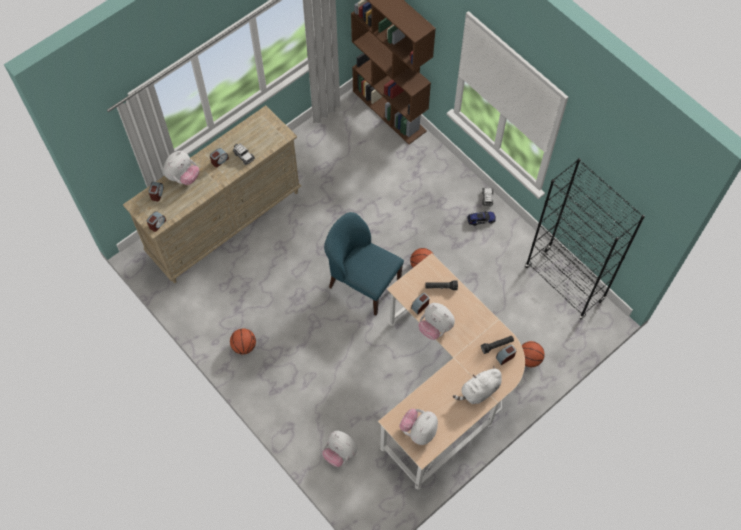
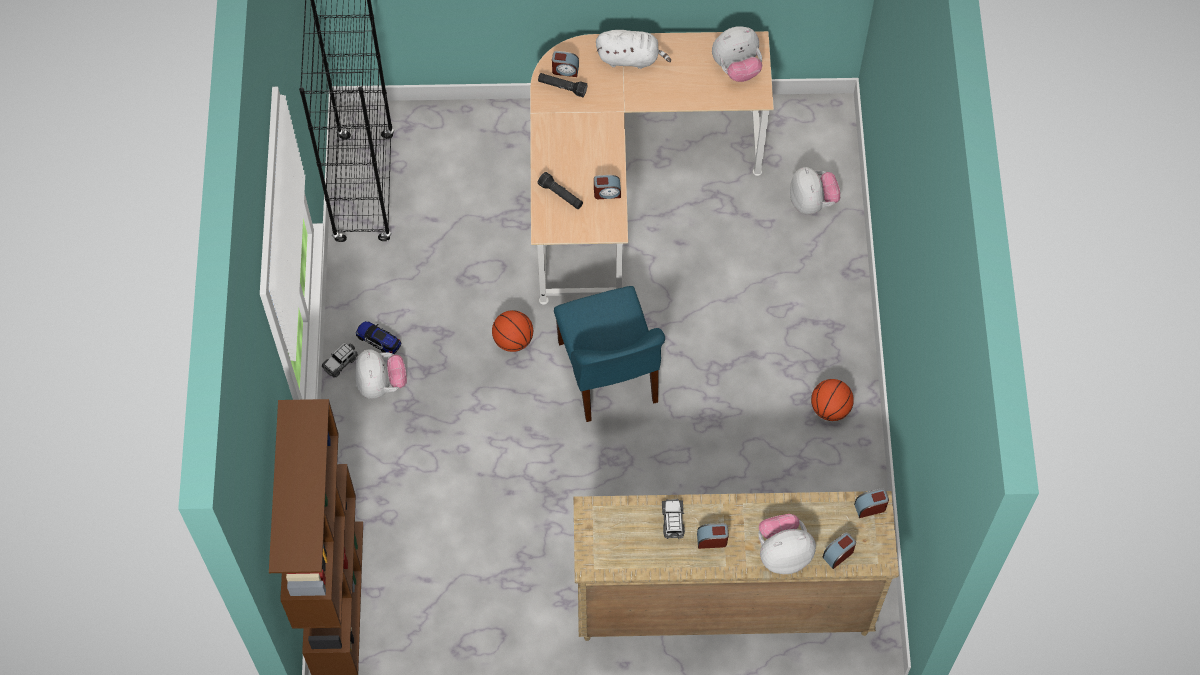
camera: 140 degrees left, 0 degrees up
(435, 327) = (613, 156): plush toy -> plush toy (381, 384)
(529, 359) = (497, 140): basketball -> none

